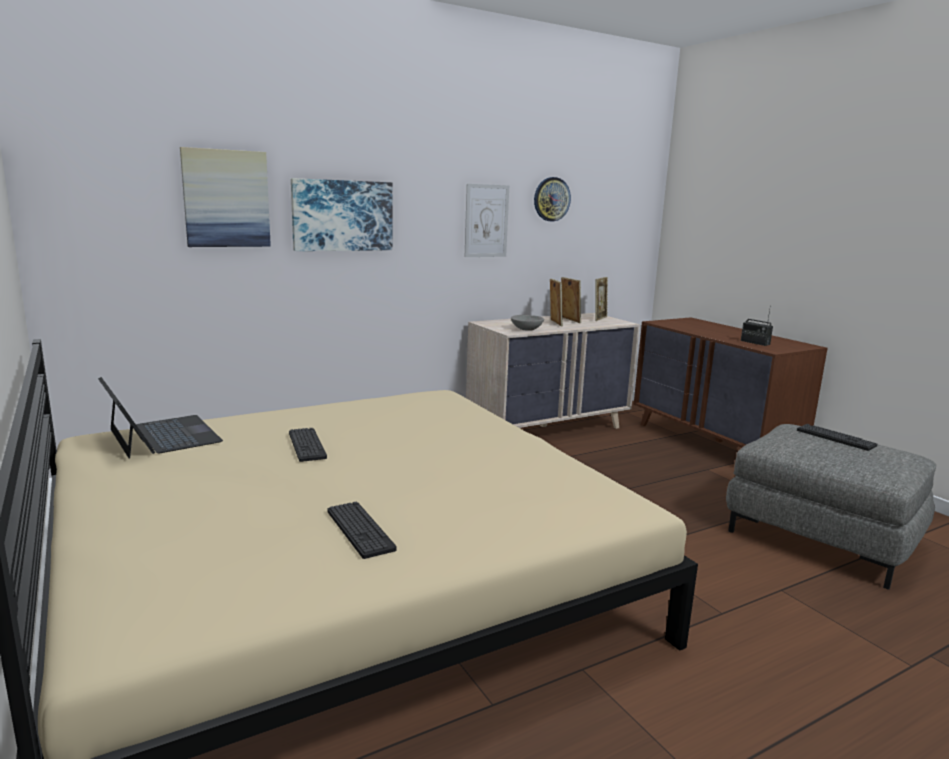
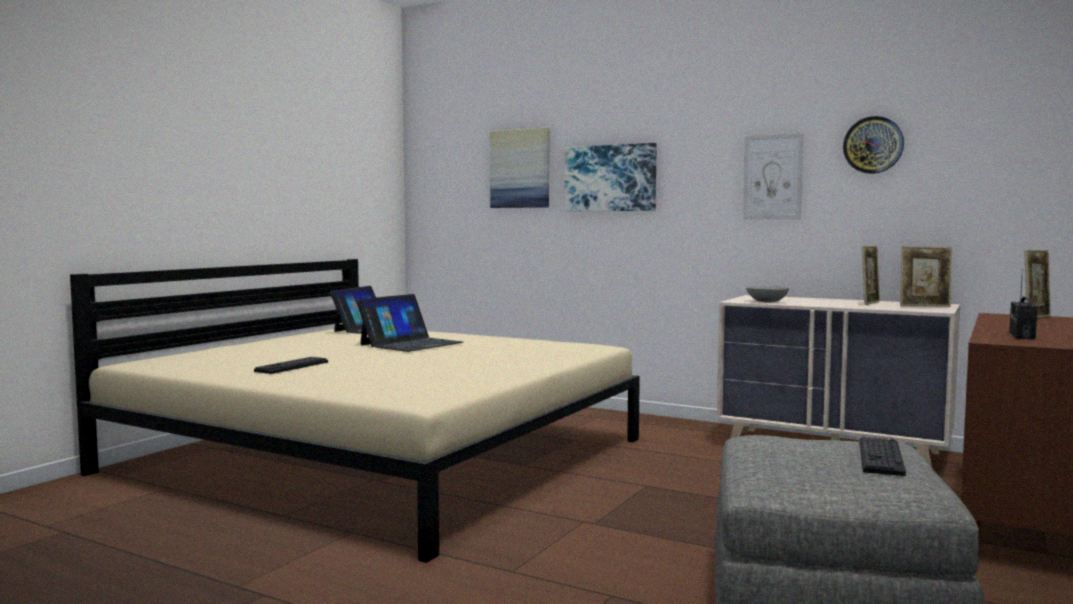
camera: 60 degrees right, 10 degrees down
(307, 445) = (411, 344): keyboard -> laptop
(554, 323) = (834, 302): picture frame -> picture frame (1036, 318)

